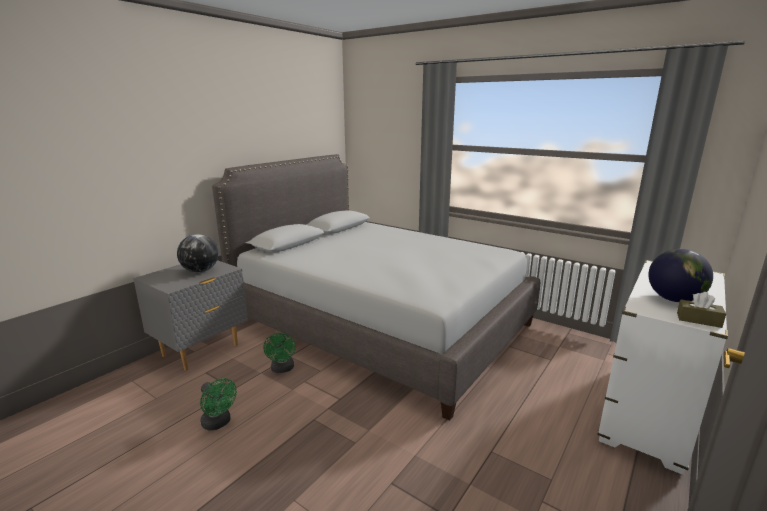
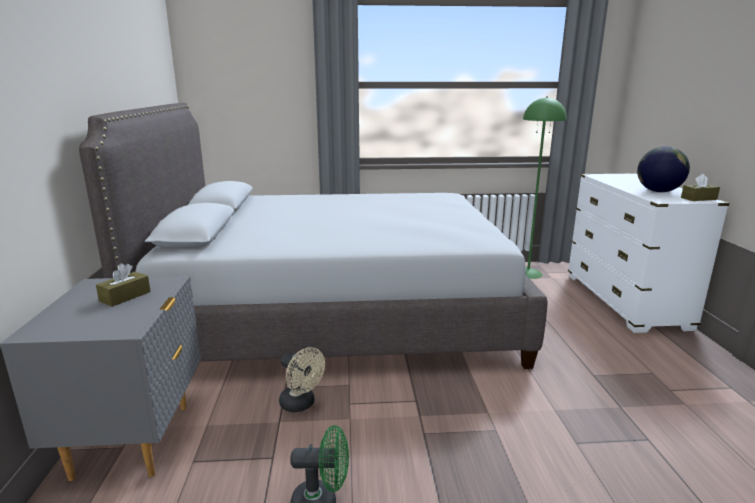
camera: 40 degrees left, 0 degrees up
(200, 271) = (125, 296): globe -> brown tissue box
(282, 369) = (301, 404): green fan -> beige fan
(585, 347) = (528, 273): none -> green floor lamp

